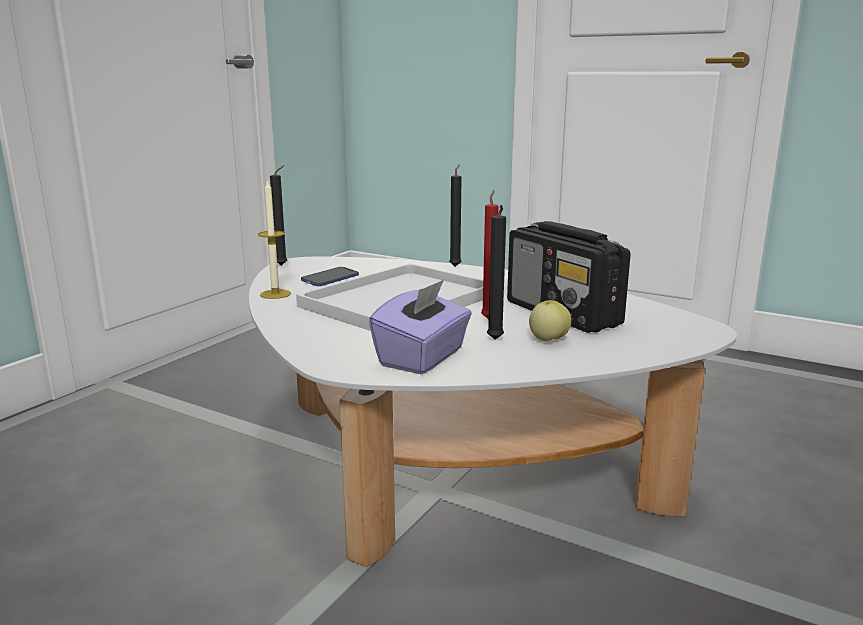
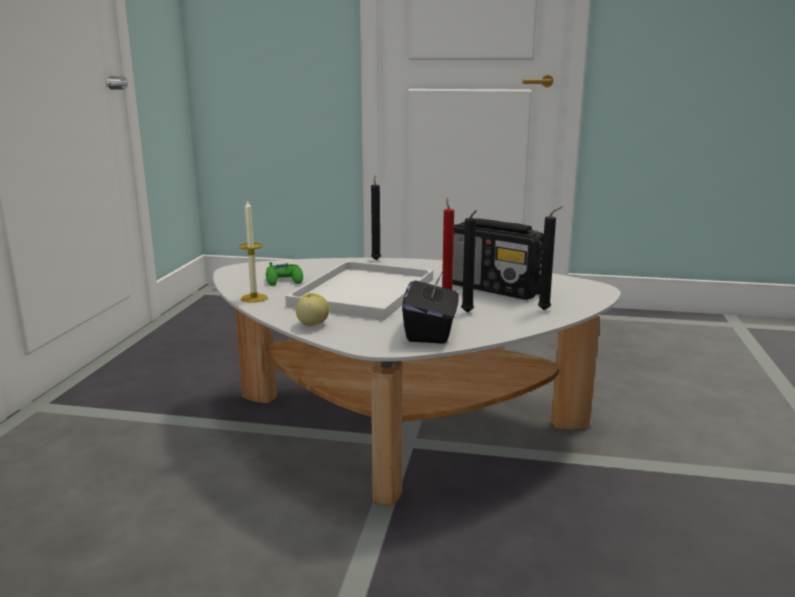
camera: 20 degrees left, 0 degrees up
(283, 265) = (228, 273): black candle -> black candle (546, 310)
(330, 278) = (284, 280): phone -> green game controller
(423, 358) = (431, 332): purple tissue box -> black tissue box
(548, 339) = (503, 308): apple -> apple (312, 325)

